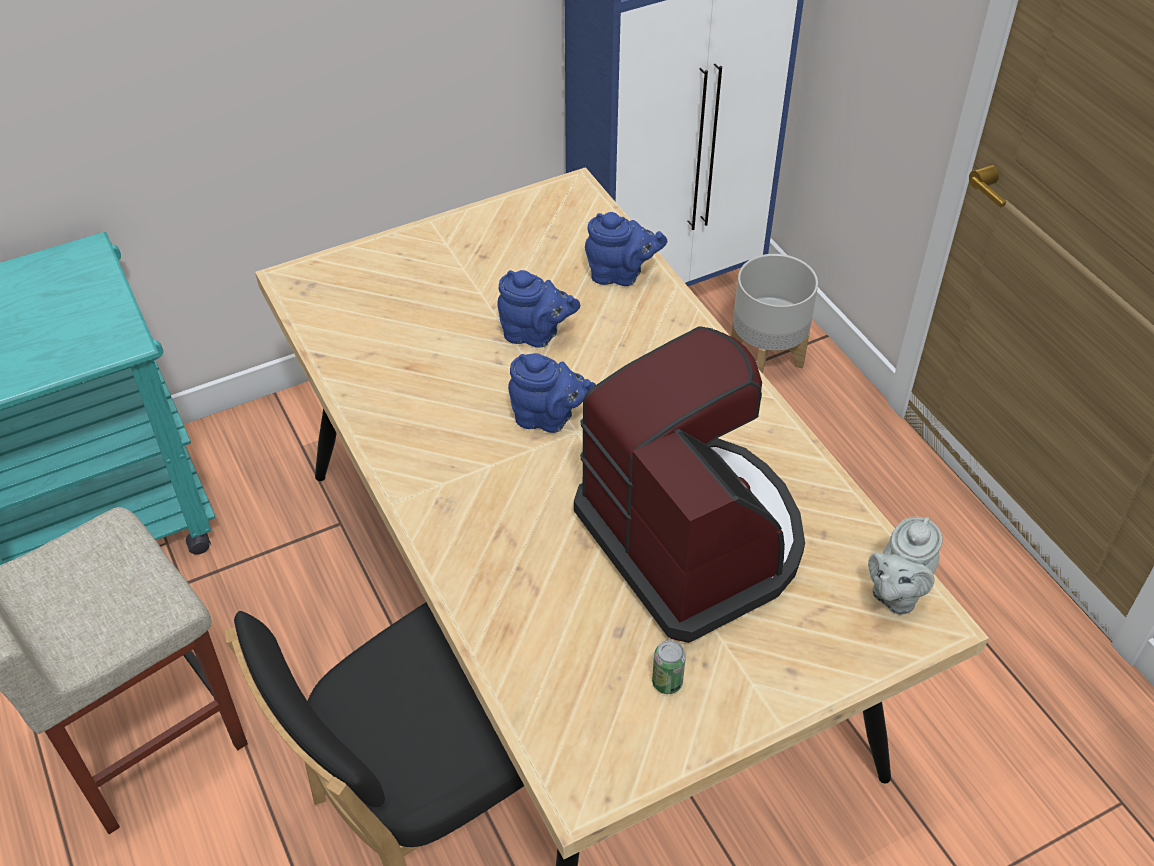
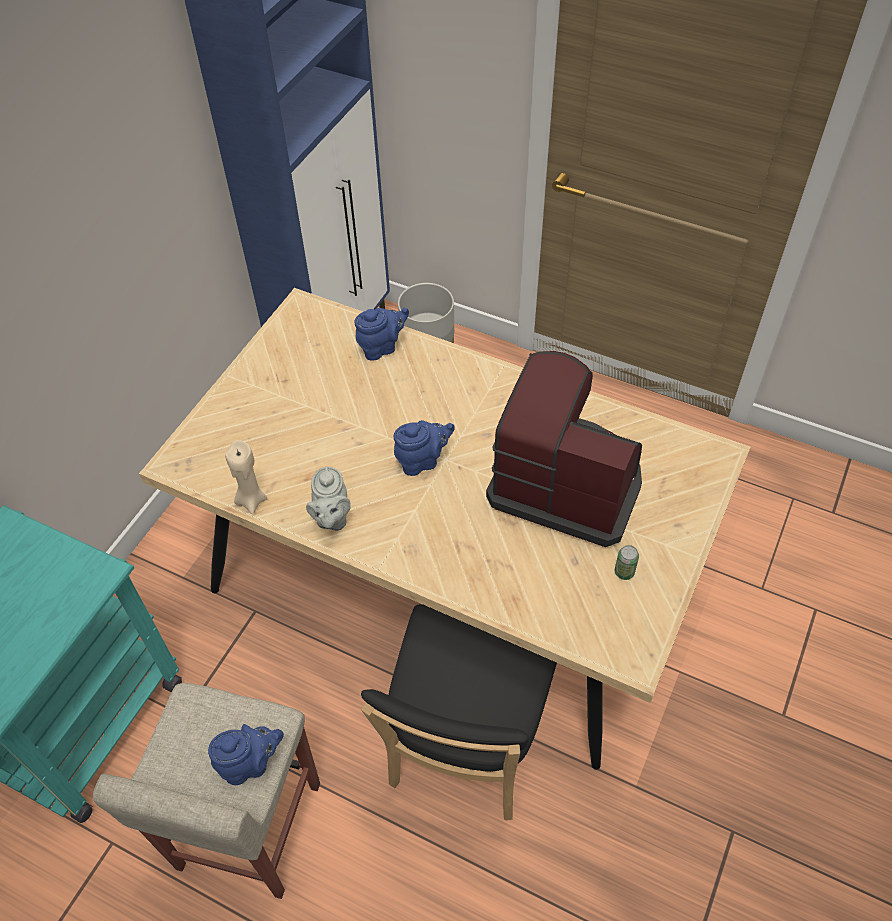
camera: 35 degrees left, 5 degrees up
(333, 357) = (251, 500): none -> beige candle
(535, 335) = (365, 414): blue teapot -> blue teapot (250, 764)
(896, 593) = (690, 450): grey teapot -> grey teapot (331, 518)

